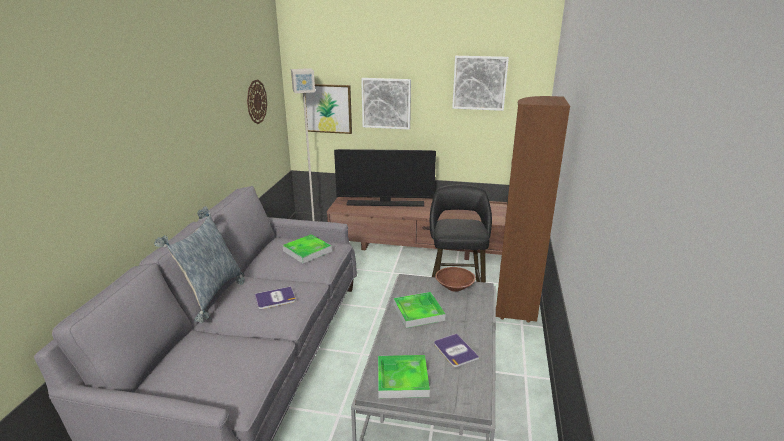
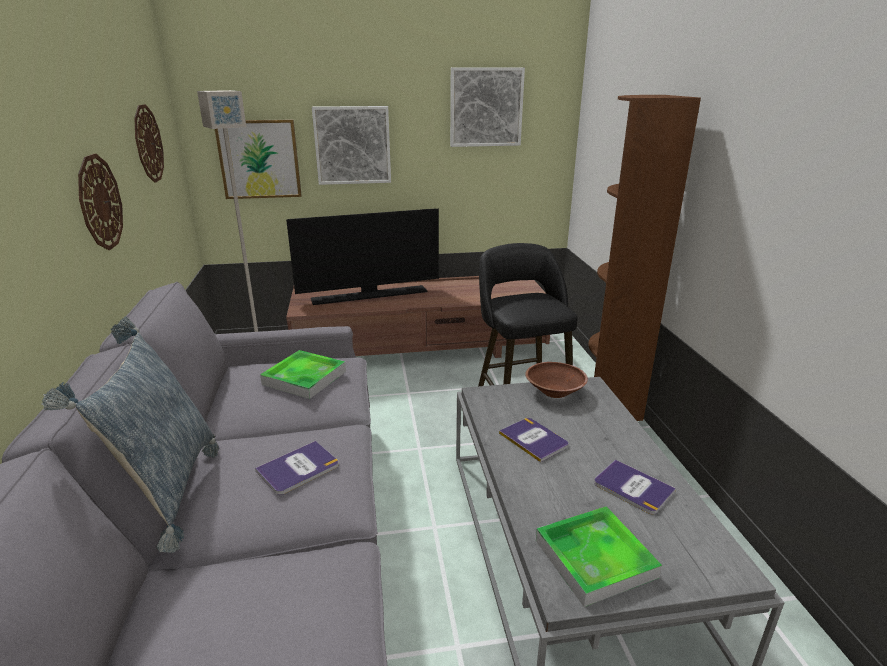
camera: 20 degrees left, 0 degrees up
(216, 140) = (100, 202): none -> wall clock
(418, 312) = (534, 440): tray -> book

